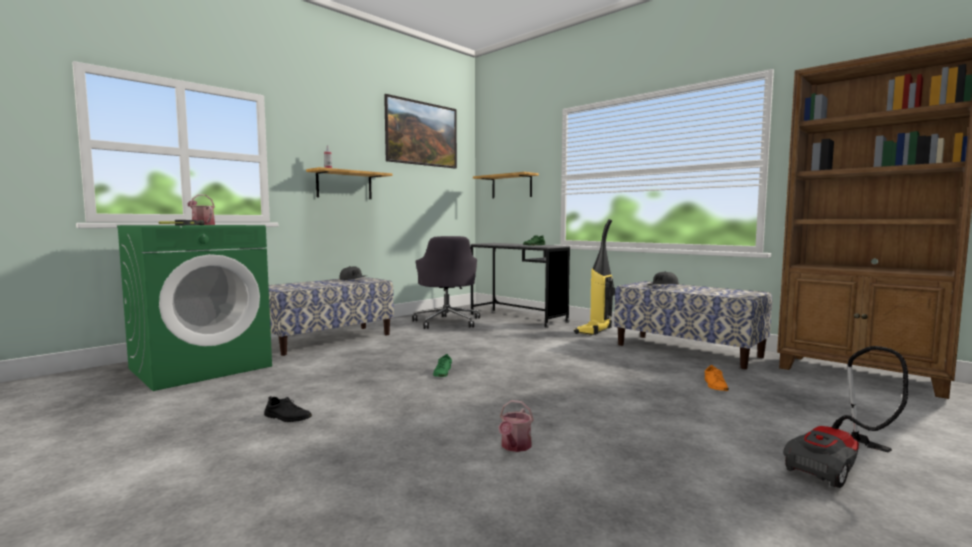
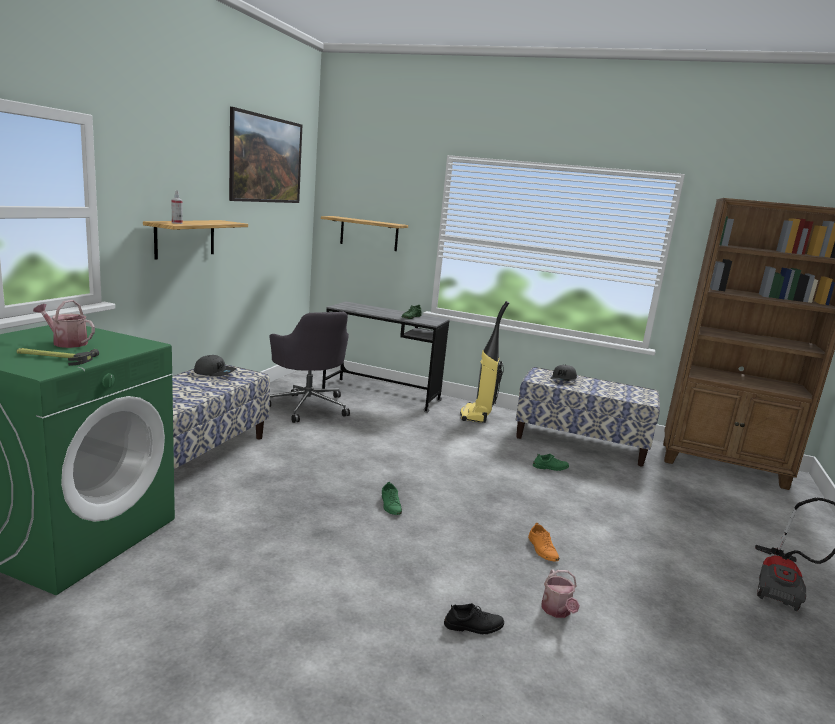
camera: 25 degrees left, 10 degrees up
(287, 417) = (297, 612): black shoe -> black shoe (473, 626)
(631, 363) = (550, 467): none -> green shoe
(715, 385) = (638, 494): orange shoe -> orange shoe (542, 549)

